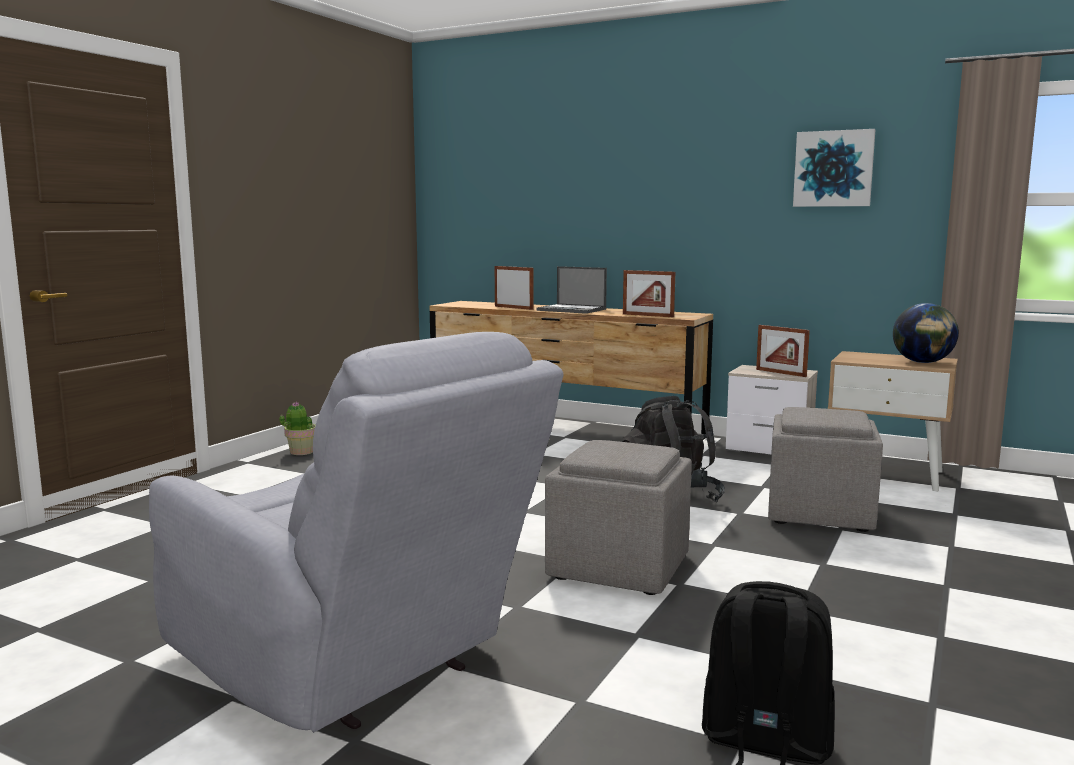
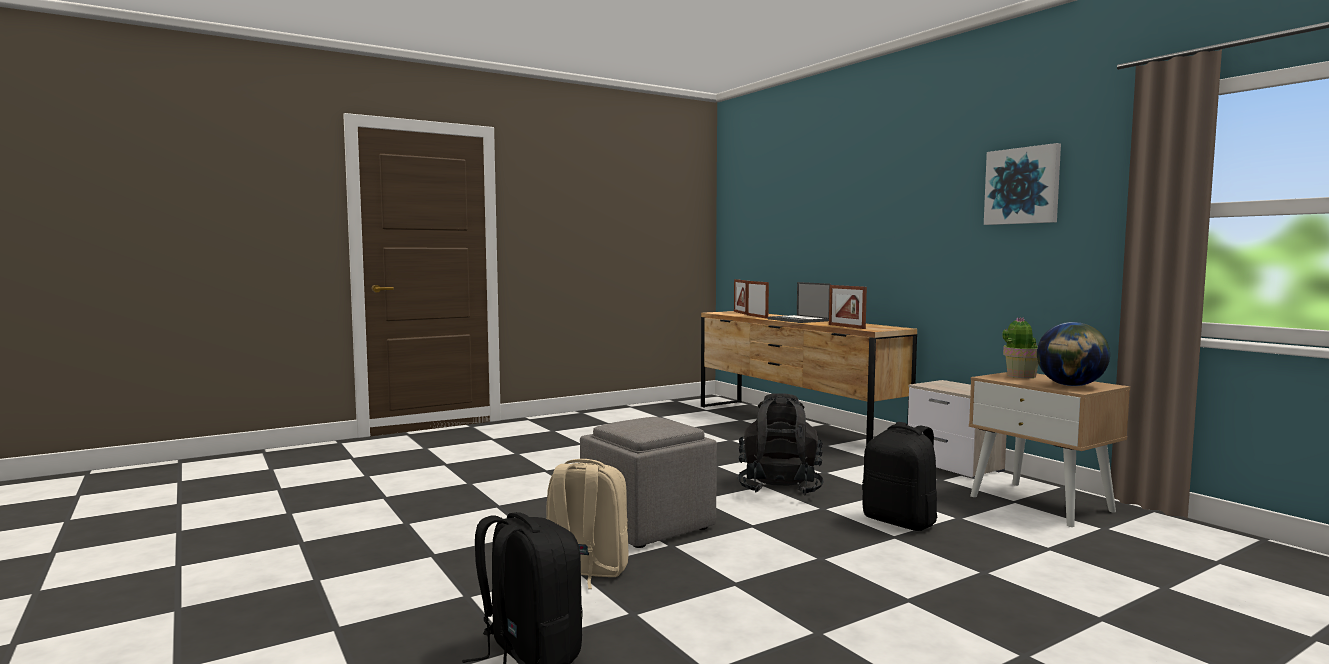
camera: 30 degrees right, 5 degrees down
(301, 452) = (571, 417): potted plant -> potted plant (1020, 376)
(353, 665) = (383, 542): grey armchair -> none
(650, 635) = (585, 571): none -> beige backpack
(780, 373) = (960, 389): picture frame -> picture frame (740, 313)
(820, 513) = (900, 521): grey ottoman -> black backpack

